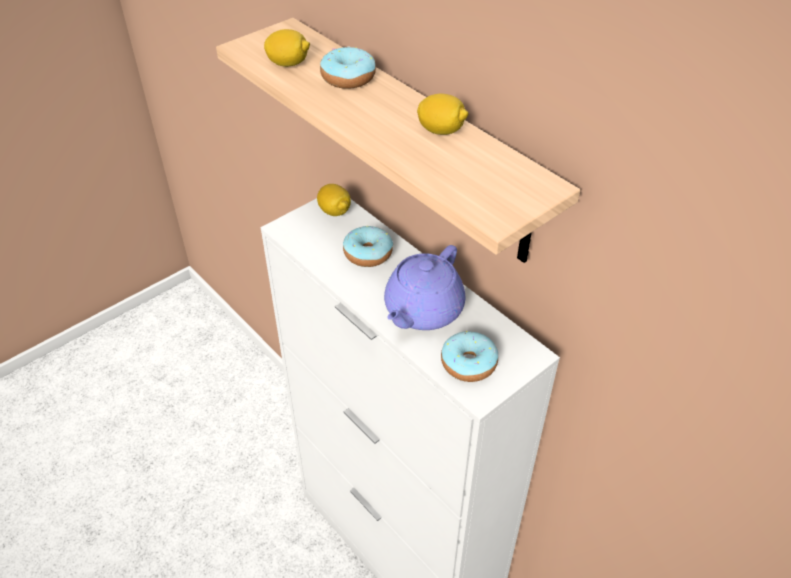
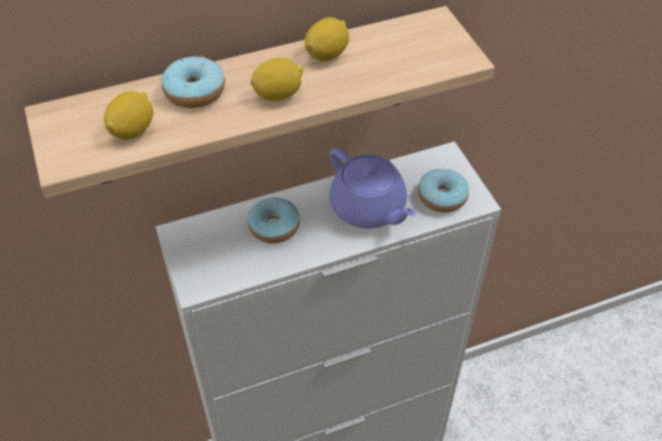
camera: 70 degrees left, 5 degrees up
(334, 211) = (194, 237): lemon -> lemon (278, 94)

